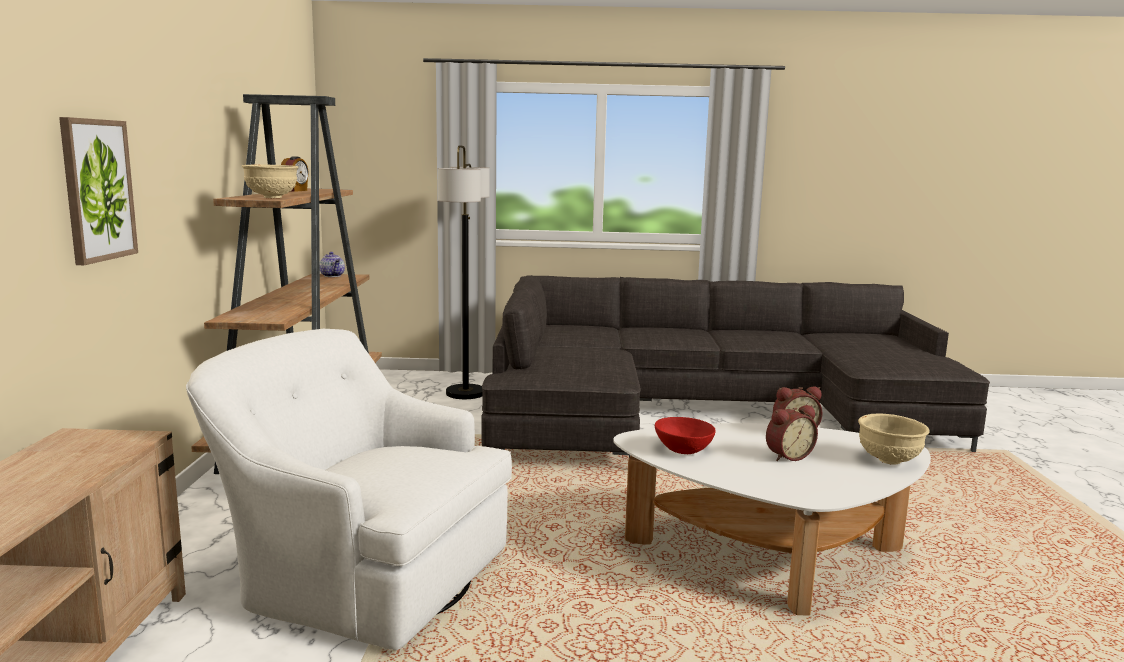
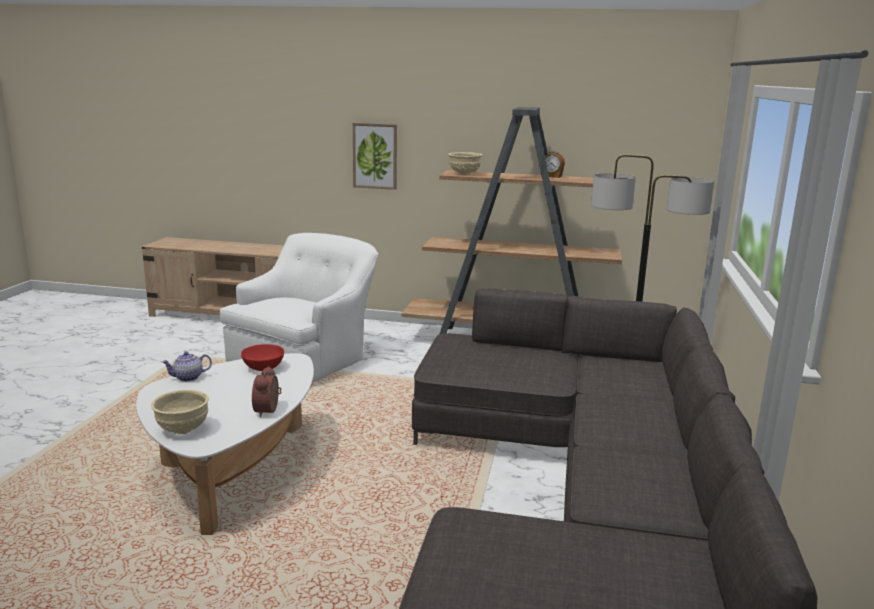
camera: 100 degrees right, 5 degrees up
(333, 276) = (608, 252): teapot -> teapot (188, 378)
(787, 456) = (225, 396): alarm clock -> none

